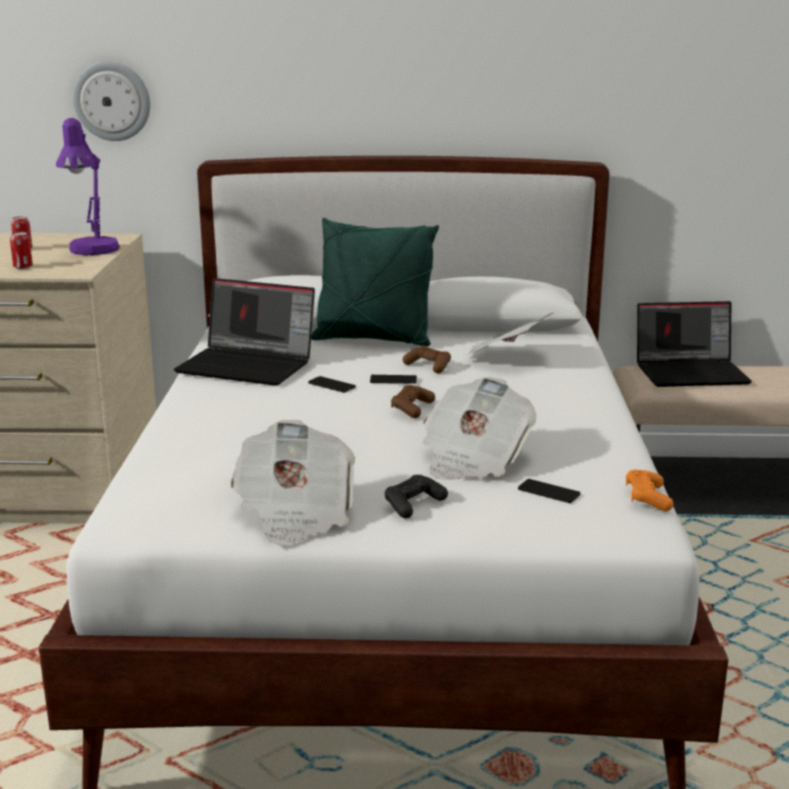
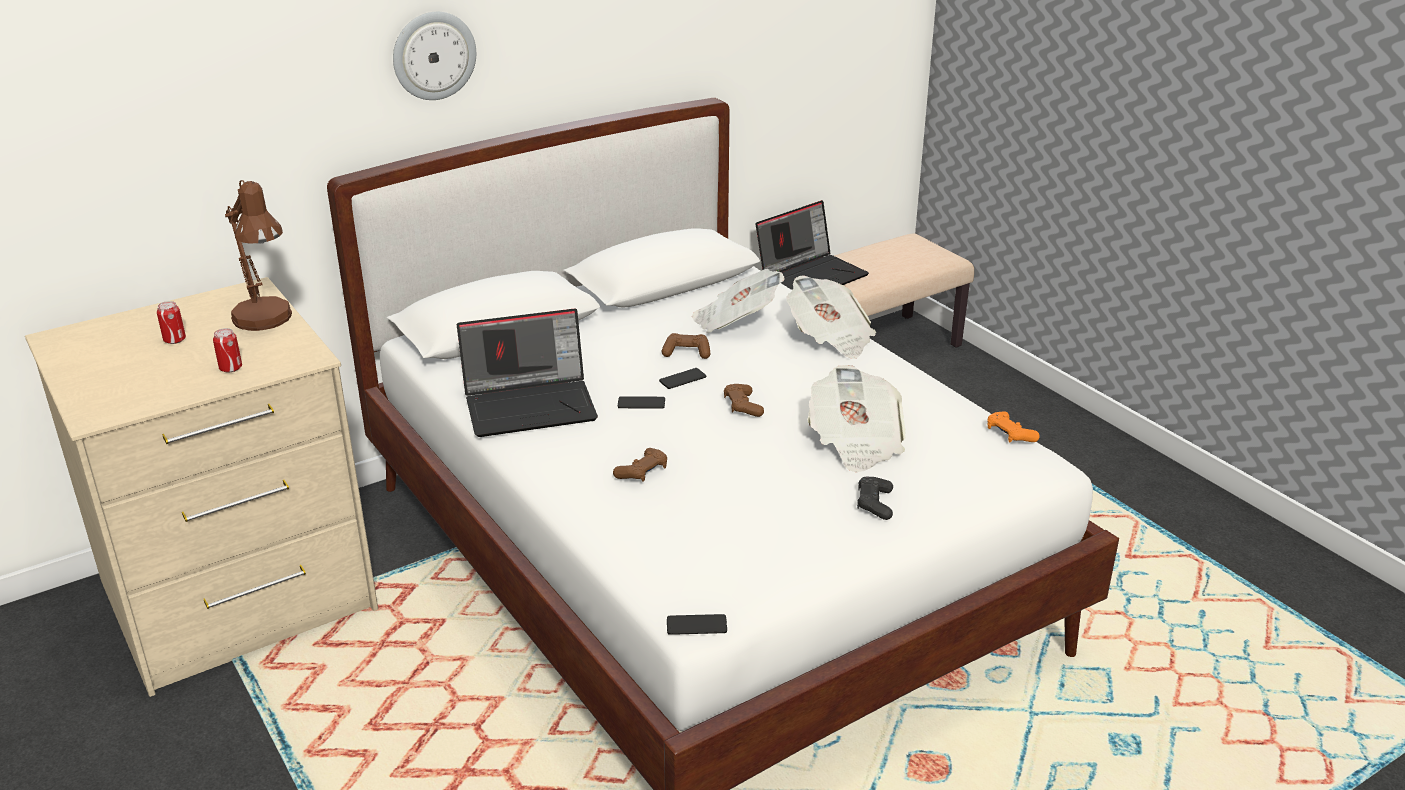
camera: 35 degrees left, 10 degrees up
(92, 252) = (266, 322): purple table lamp -> brown table lamp
(112, 101) = (208, 131): wall clock -> wall clock (433, 55)
(252, 424) = (642, 472): none -> brown game controller
(295, 514) = (805, 549): newspaper -> newspaper (830, 338)
(373, 339) = (595, 334): green pillow -> none
(548, 492) = (944, 454): phone -> phone (696, 625)

